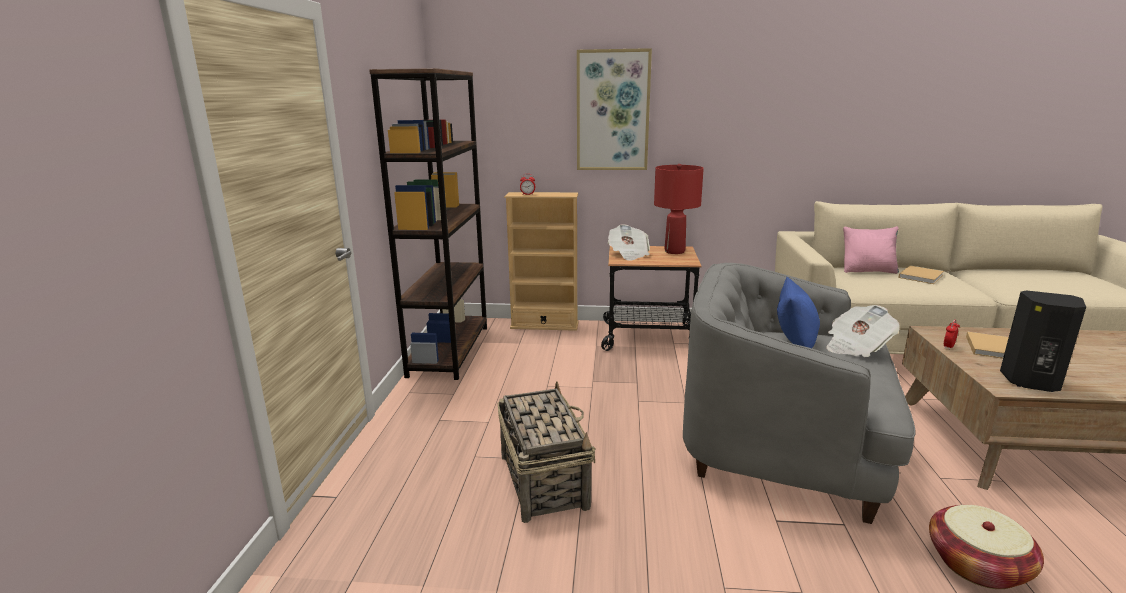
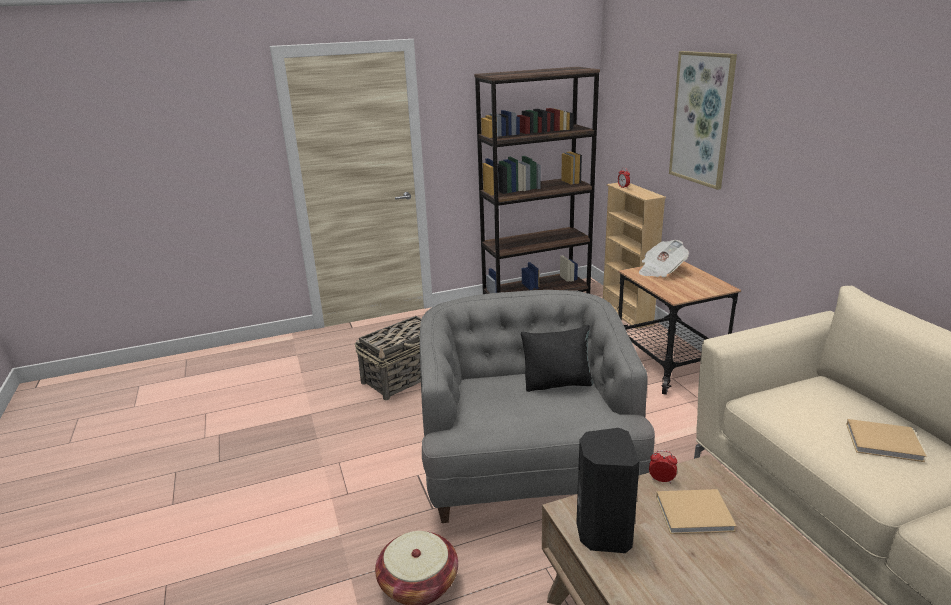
camera: 65 degrees right, 5 degrees up
(675, 251) = (705, 286): red table lamp -> none
(795, 341) = (557, 383): blue pillow -> black pillow
(856, 347) = (571, 413): newspaper -> none
(868, 271) = (845, 402): pink pillow -> none

